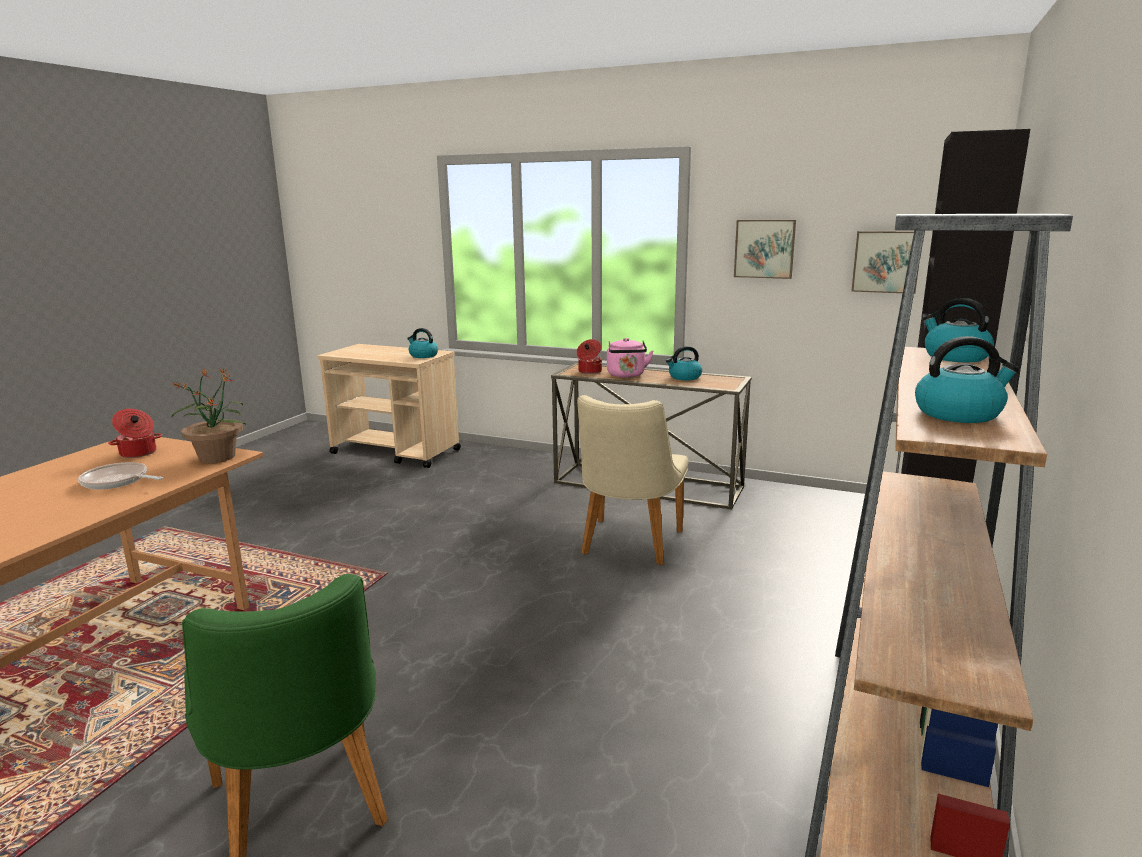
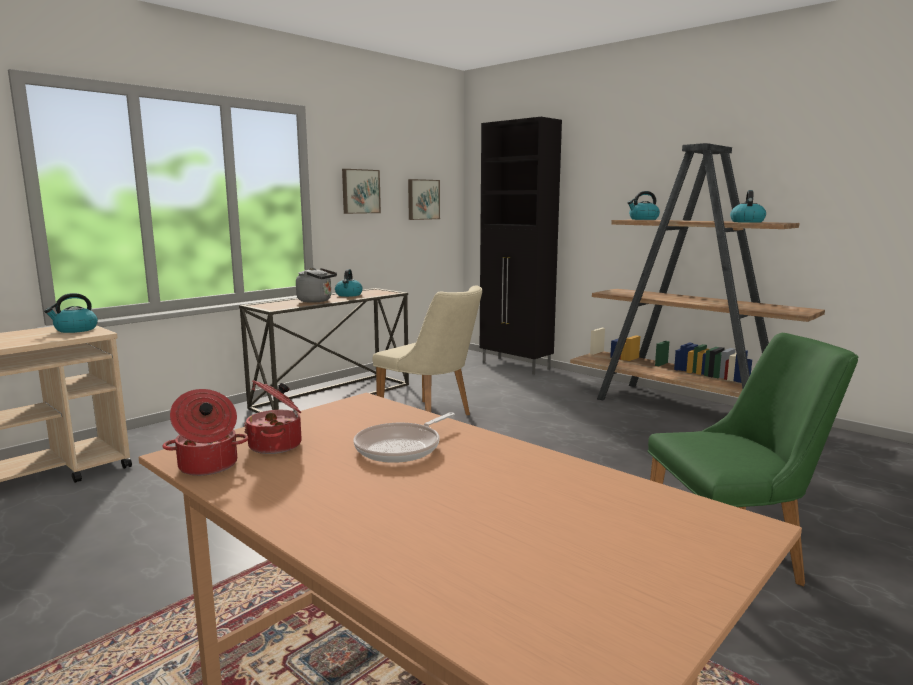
camera: 70 degrees left, 5 degrees down
(217, 457) = (361, 407): potted plant -> none
(589, 371) = (281, 305): cooking pot -> cooking pot (208, 466)
(626, 375) = (317, 301): pink kettle -> grey kettle

